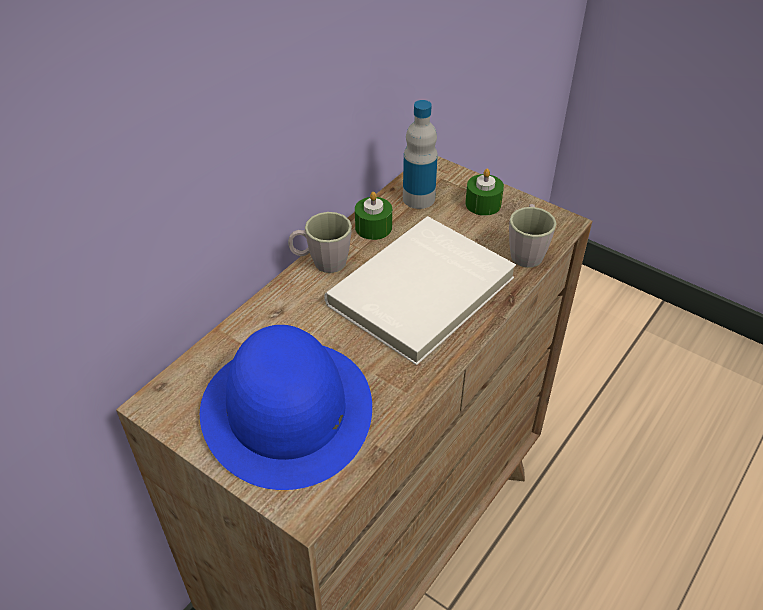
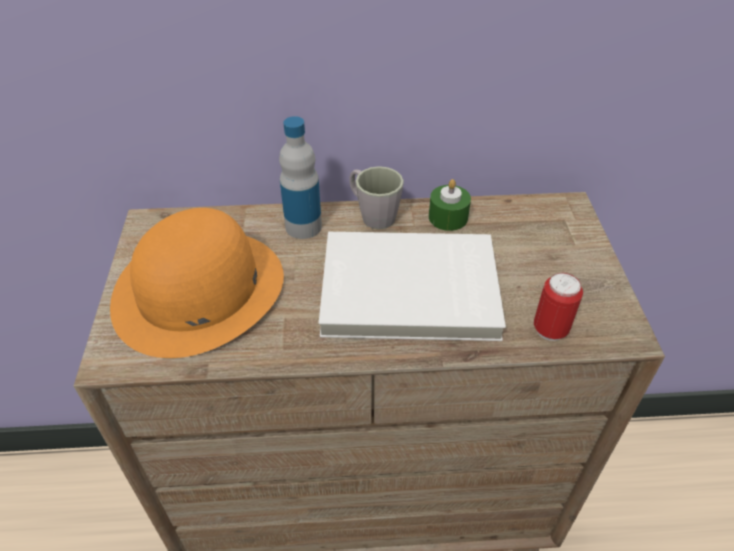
camera: 50 degrees right, 0 degrees up
(287, 410) = (199, 290): blue hat -> orange hat
(418, 198) = (519, 221): bottle -> bottle (303, 226)
(483, 204) = (570, 264): green candle -> none
(526, 251) = (550, 330): grey mug -> can

